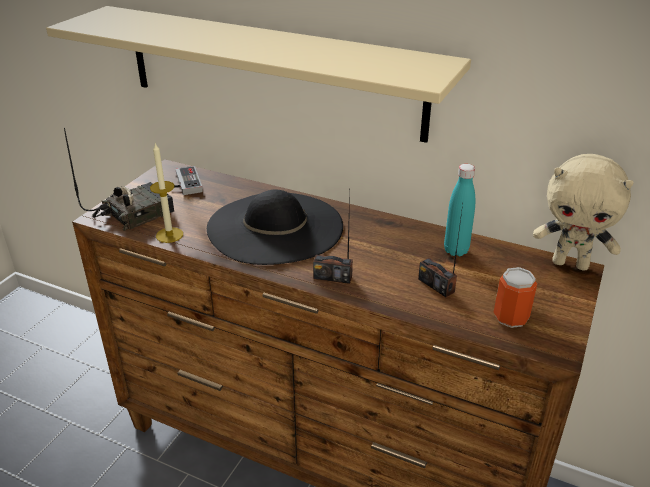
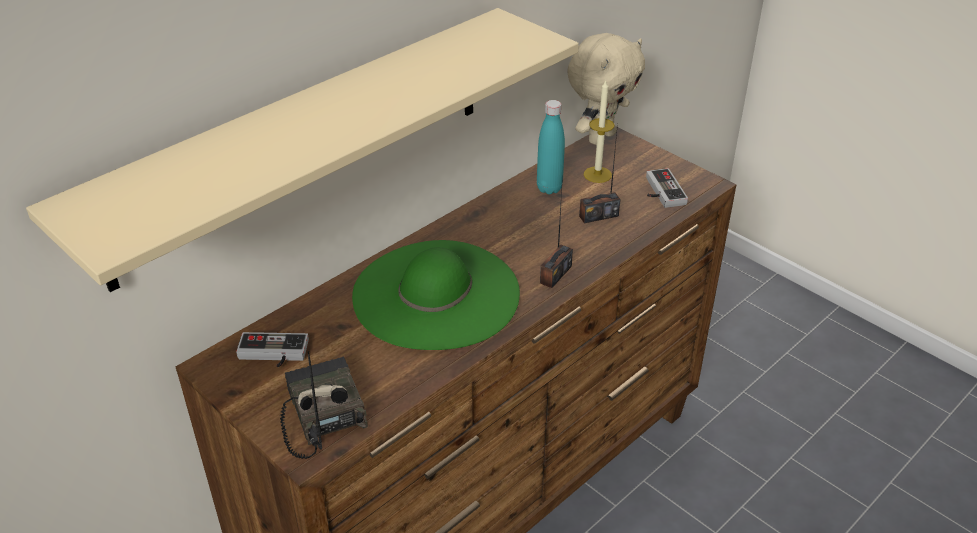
camera: 70 degrees left, 5 degrees up
(169, 235) = (400, 386): candle -> candle (597, 174)
(275, 227) = (436, 294): black hat -> green hat
(510, 317) = (660, 192): can -> game controller

